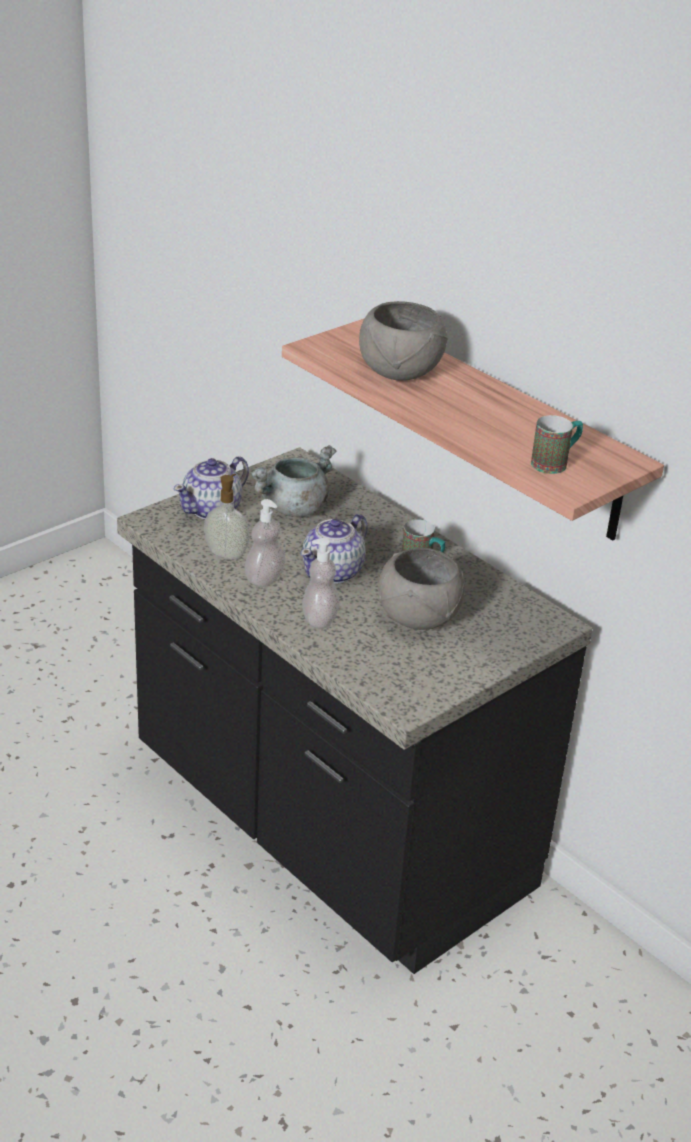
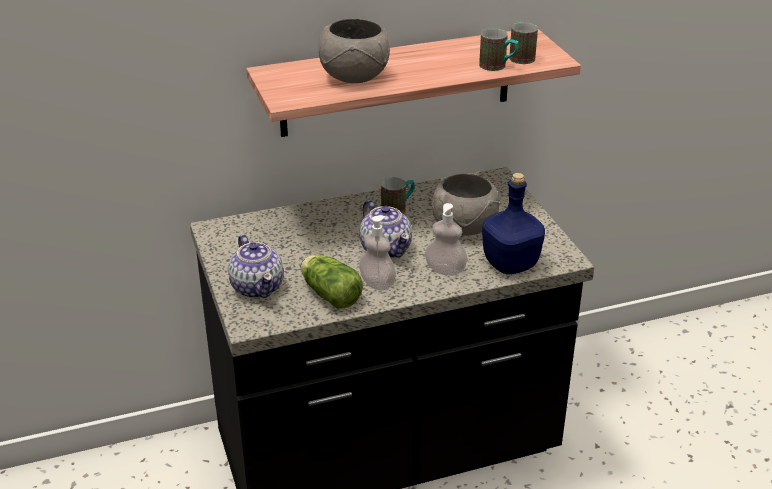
camera: 65 degrees left, 0 degrees up
(227, 553) = (329, 294): soap dispenser -> lettuce
(294, 508) = (284, 246): grey cooking pot -> none
(362, 664) = (509, 264): none -> blue bottle
(509, 452) = (498, 67): none -> mug

